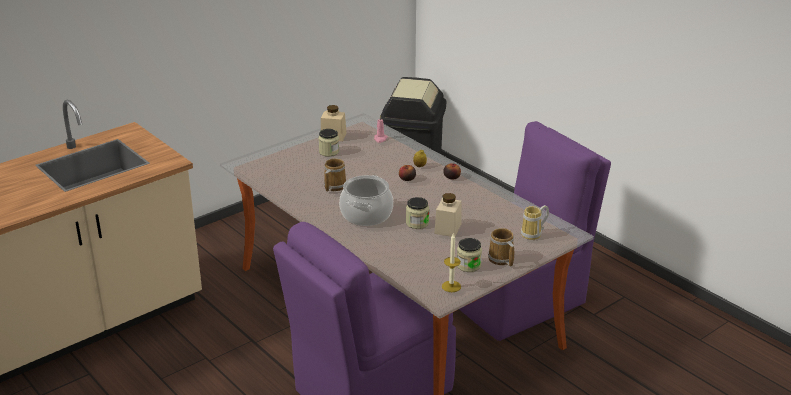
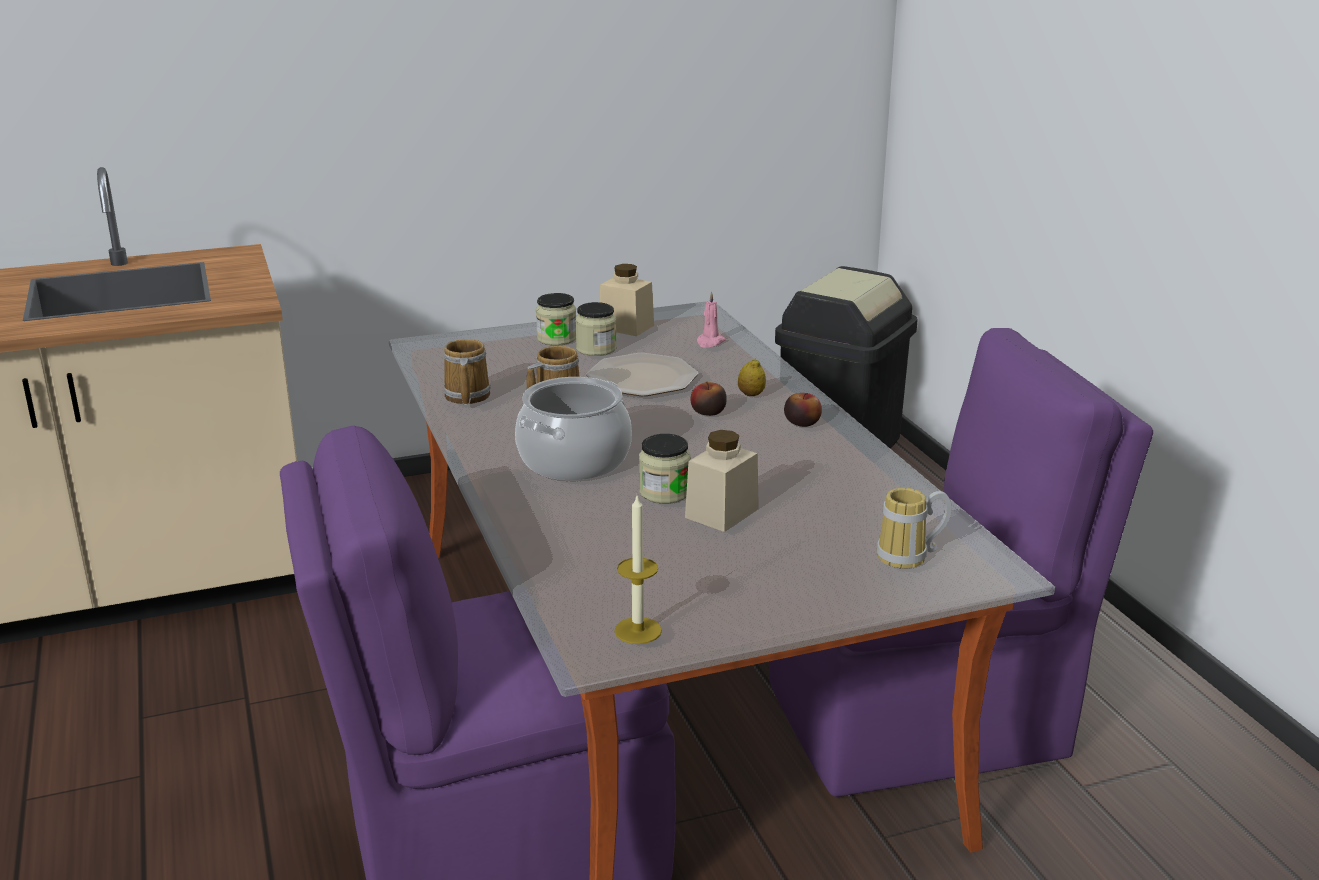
camera: 20 degrees right, 5 degrees down
(364, 165) = (643, 377): none -> plate
(468, 265) = (711, 594): jar -> jar (557, 338)
(501, 259) = (795, 596): mug -> mug (465, 396)

